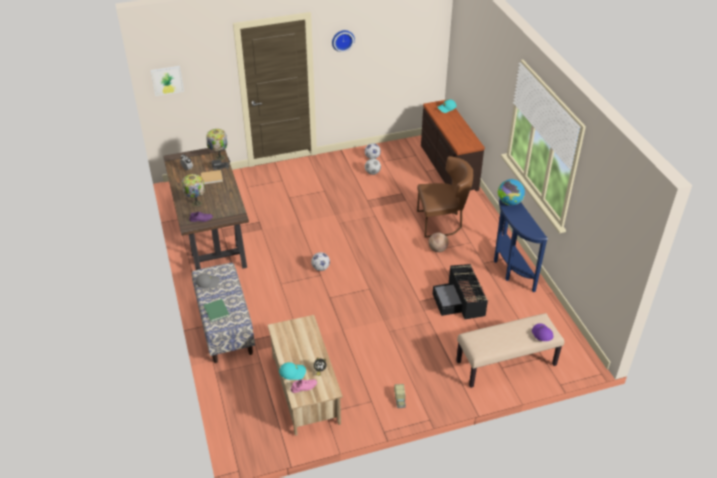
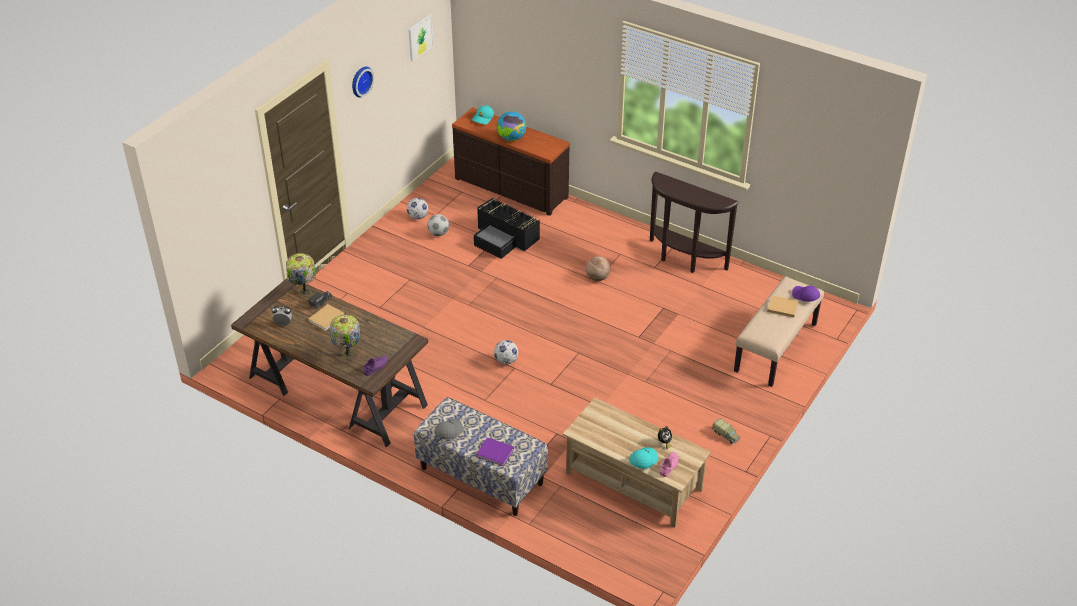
camera: 40 degrees left, 0 degrees up
(167, 80) = (196, 221): picture -> picture (420, 37)
(216, 311) = (496, 453): green book -> purple book
(442, 222) = (570, 248): brown chair -> none
(460, 300) = (674, 314): black storage box -> black storage box (505, 238)
(509, 202) = (668, 184): globe -> globe (511, 138)
(510, 269) = (683, 260): blue console table -> brown console table
(514, 332) = (781, 307): none -> beige book

